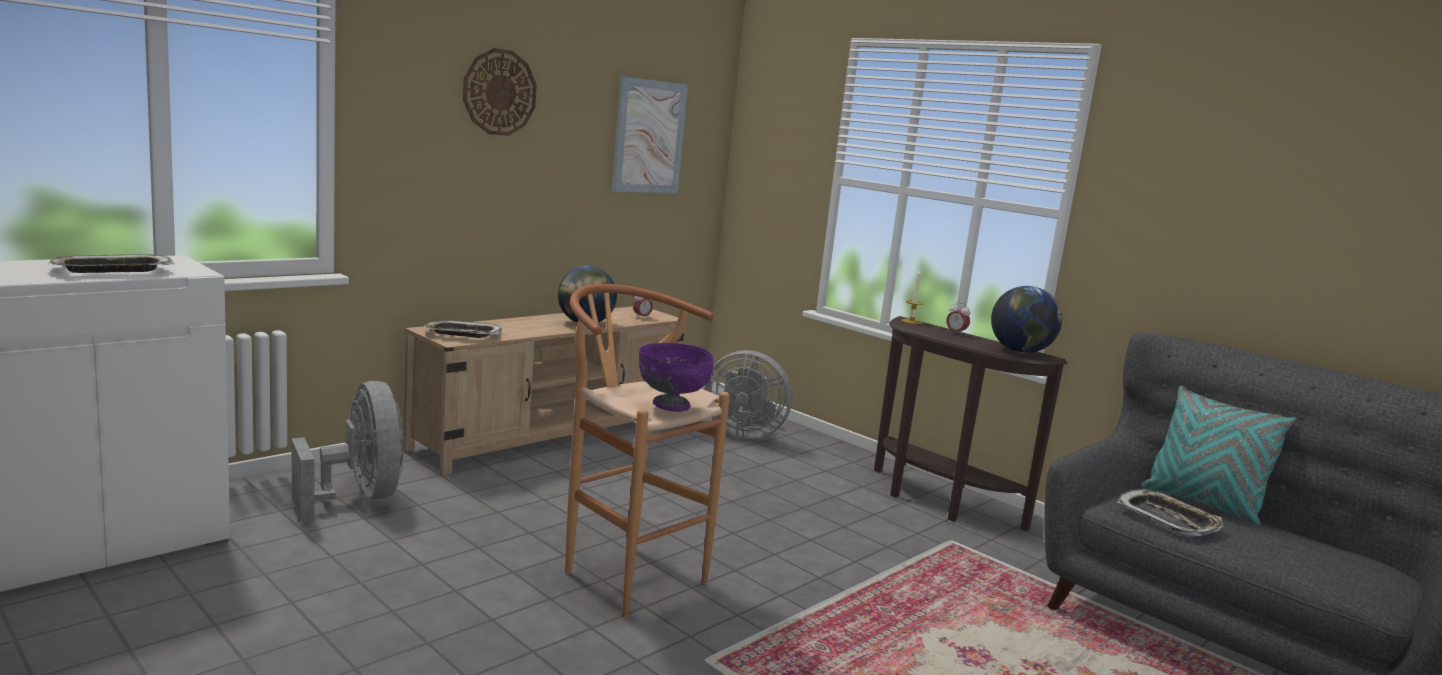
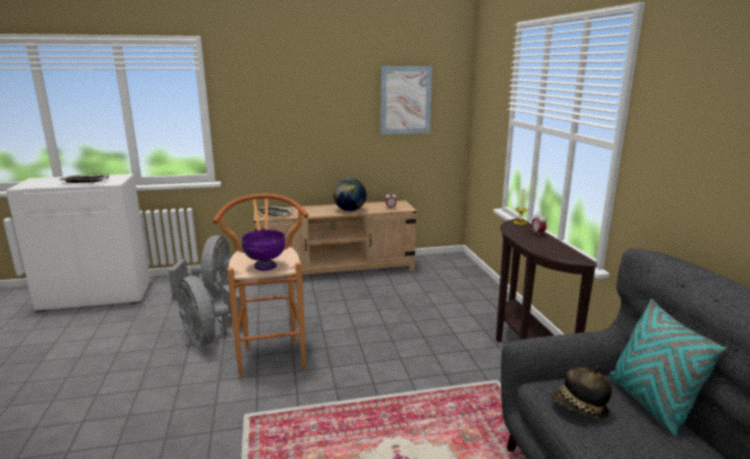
camera: 35 degrees right, 5 degrees up
(499, 92) = (299, 84): wall clock -> none
(743, 433) = (449, 283): grey fan -> grey fan (208, 338)
(1020, 351) = (563, 253): globe -> none
(1167, 519) = (579, 408): tray -> hat

